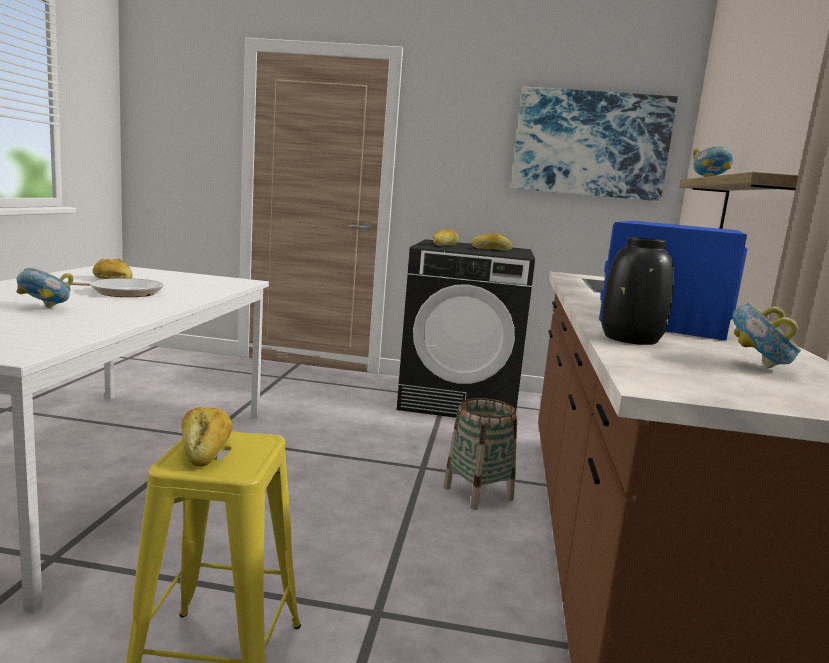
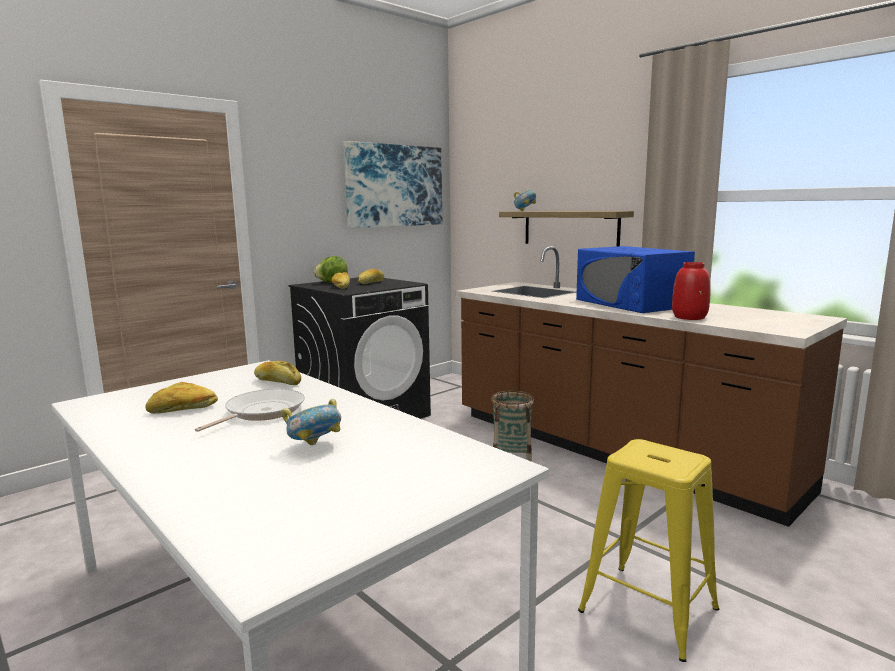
camera: 50 degrees left, 0 degrees up
(206, 448) = (653, 460): bread -> bread (277, 382)
(464, 244) = (332, 282): none -> lettuce
(629, 339) = (689, 317): black vase -> red vase
(759, 366) = (746, 314): bowl -> none

